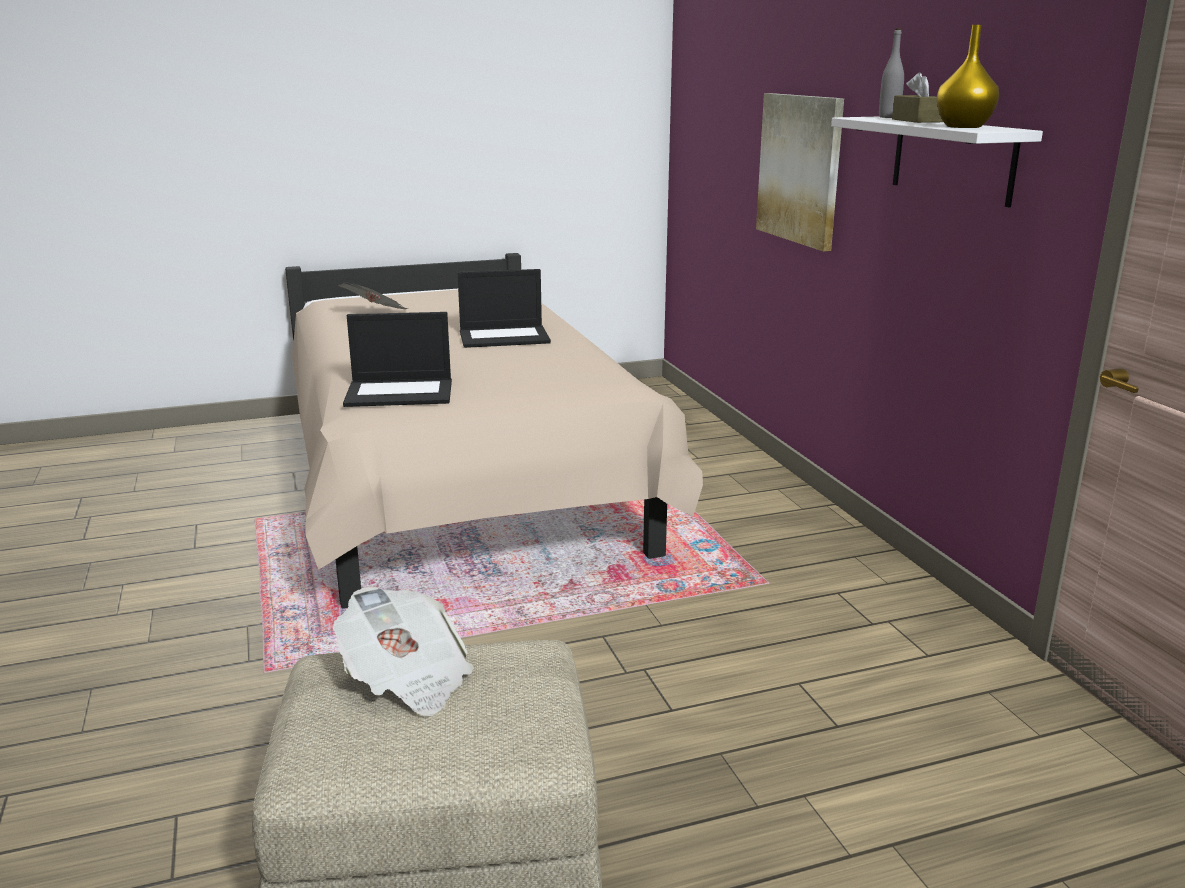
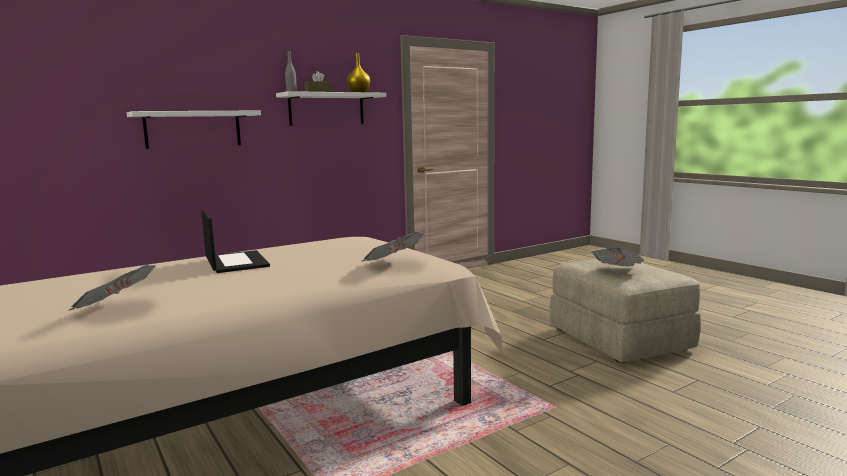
camera: 105 degrees left, 10 degrees down
(401, 393) = (393, 264): laptop -> newspaper
(800, 169) = (193, 129): picture -> white shelf

